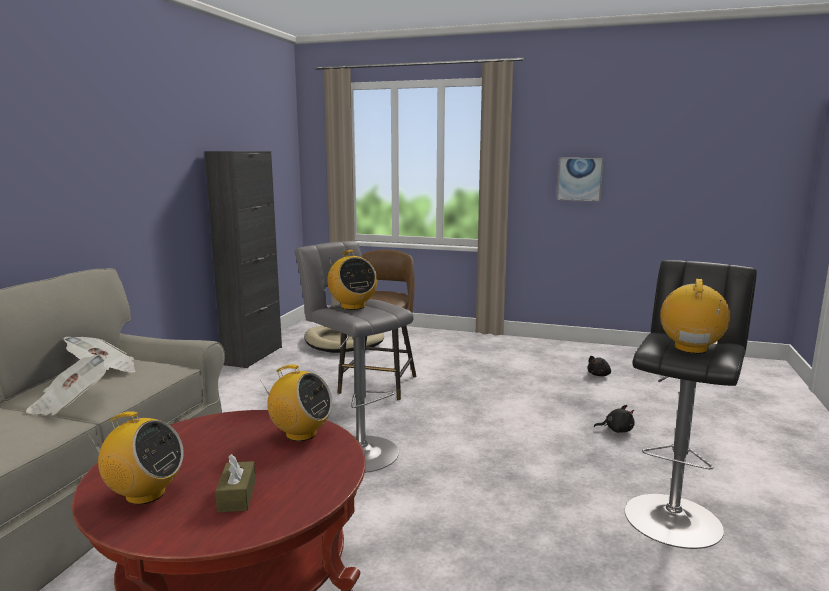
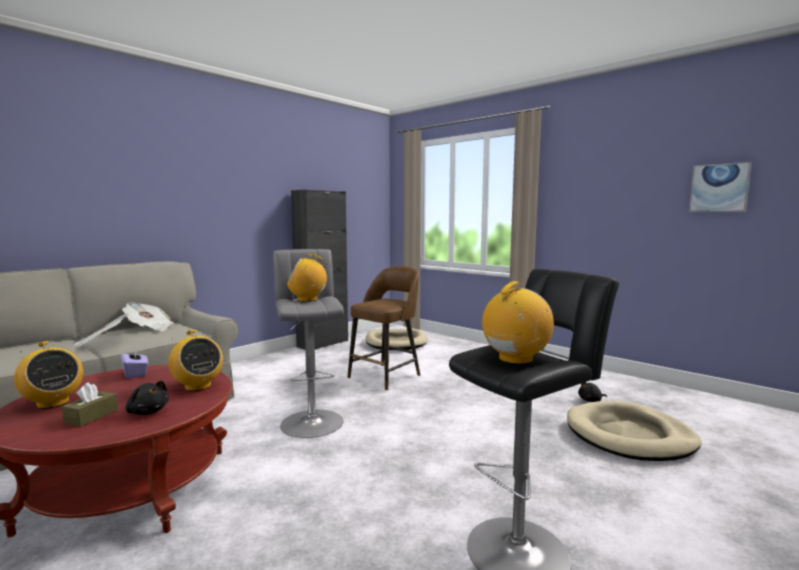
camera: 25 degrees right, 5 degrees down
(184, 435) = (135, 373): none -> purple tissue box
(352, 306) = (307, 299): radio -> radio turned 90 degrees clockwise
(579, 179) = (603, 212): picture -> picture (719, 188)
(616, 430) = (553, 452): black plush toy -> black plush toy (147, 412)
(658, 402) = (629, 436): none -> beige dog bed

